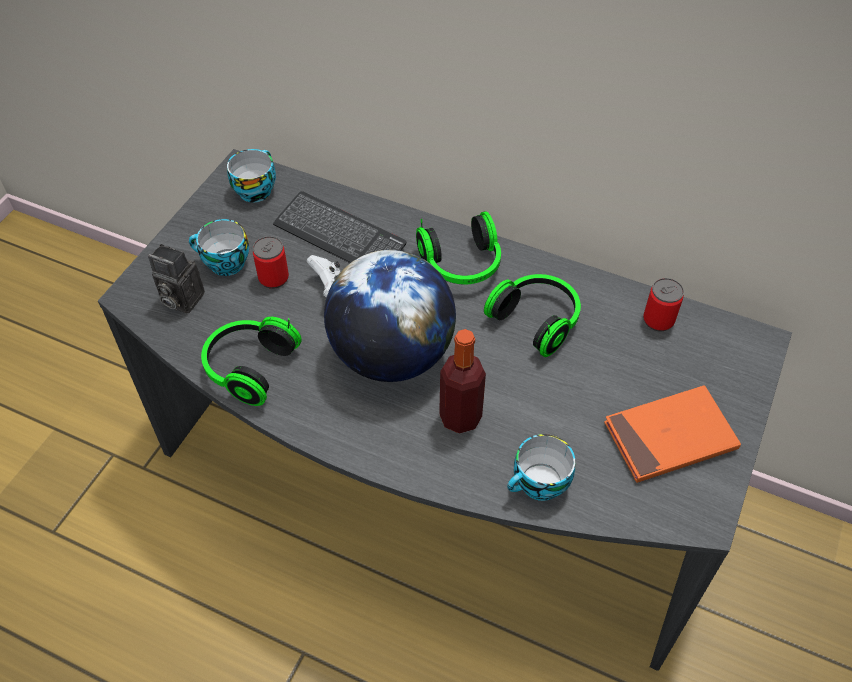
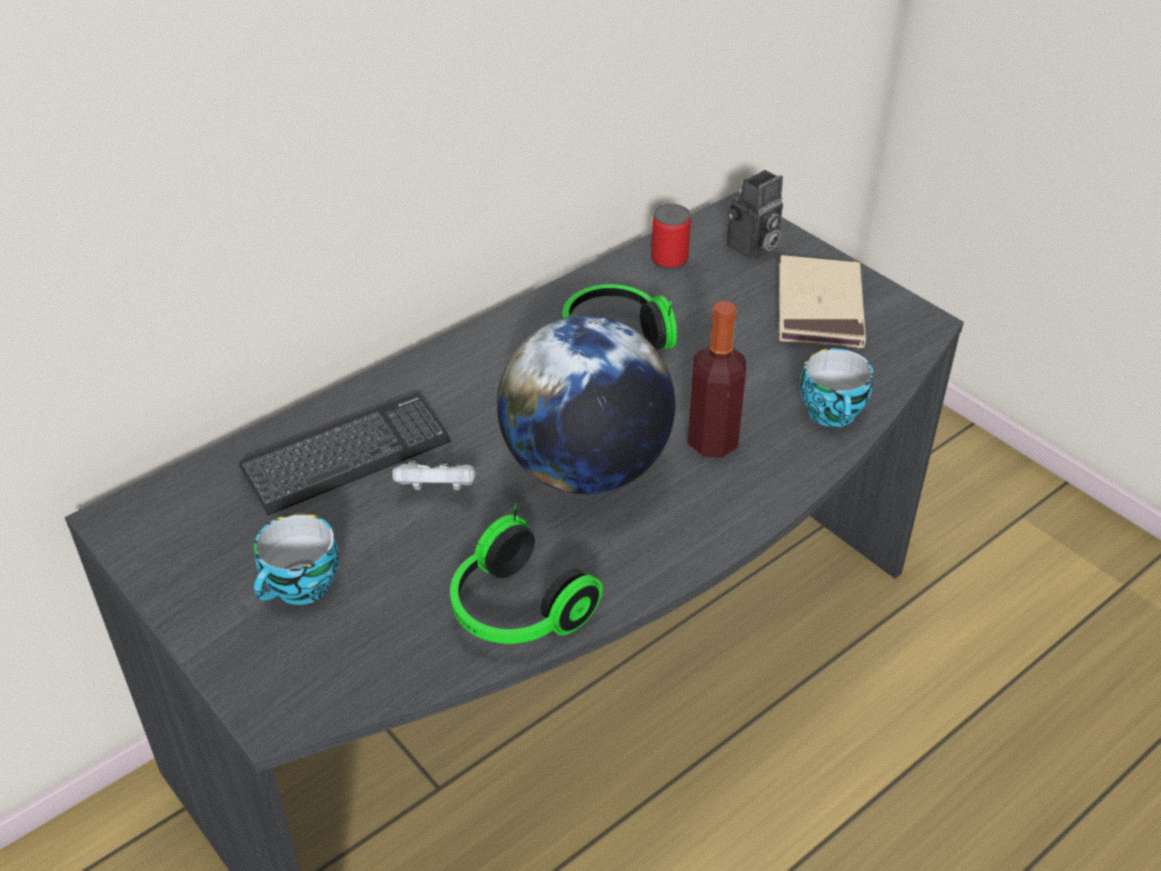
camera: 65 degrees left, 10 degrees down
(180, 299) = (333, 656): camera -> camera (752, 249)
(255, 189) = (178, 515): cup -> none
(273, 278) = (372, 542): can -> none
(462, 266) = (486, 367): headphones -> none
(669, 437) = (819, 307): orange book -> beige book

